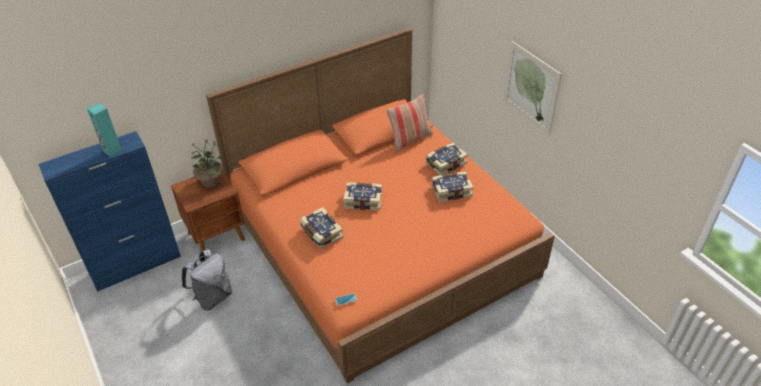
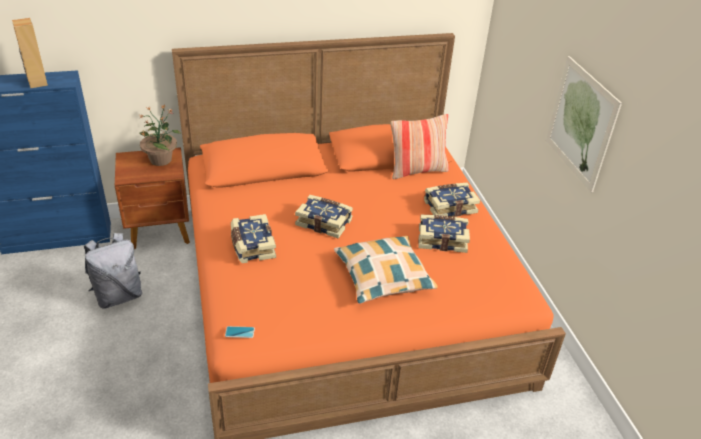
camera: 15 degrees right, 5 degrees down
(112, 151) = (37, 83): turquoise speaker -> brown speaker
(423, 230) = (383, 276): none -> pillow

